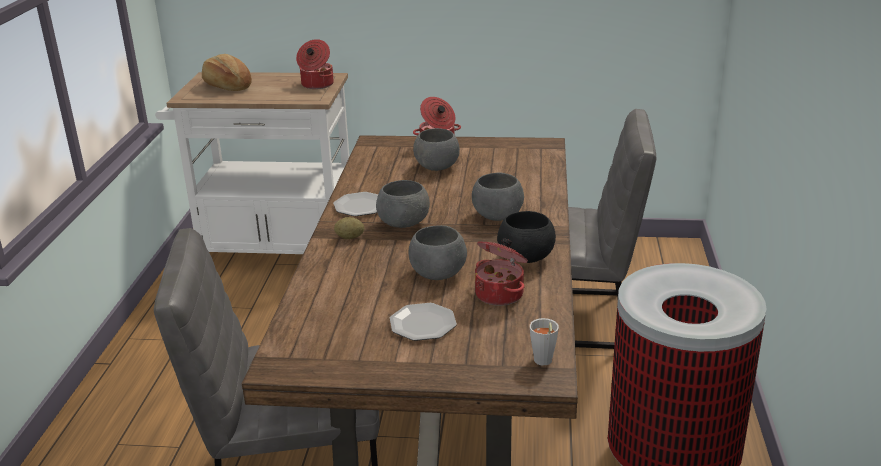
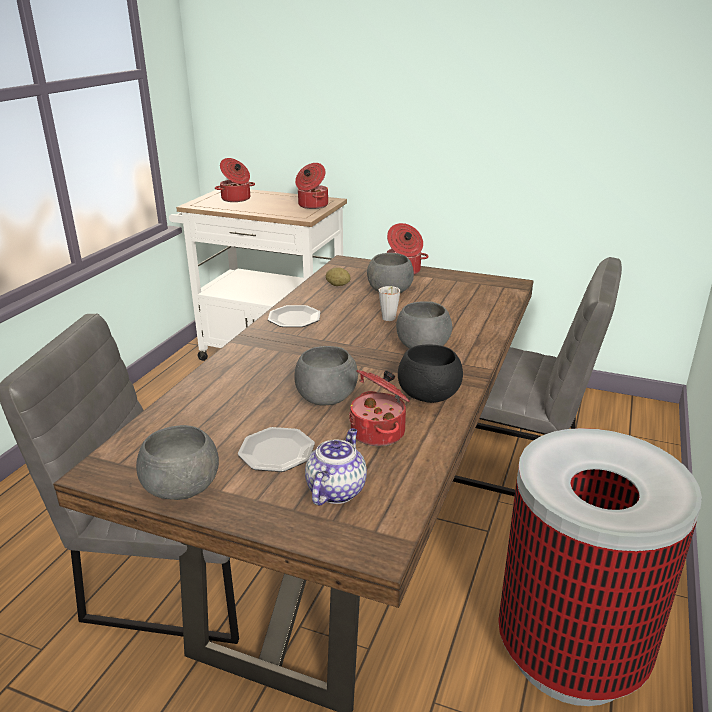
camera: 15 degrees right, 0 degrees up
(227, 86) = (236, 199): bread -> cooking pot
(350, 237) = (264, 347): potato -> potato (338, 285)
(404, 224) = (325, 342): grey bowl -> grey bowl (182, 490)
(491, 343) = (336, 490): none -> teapot
(543, 362) = (382, 526): grey cup -> grey cup (387, 319)

